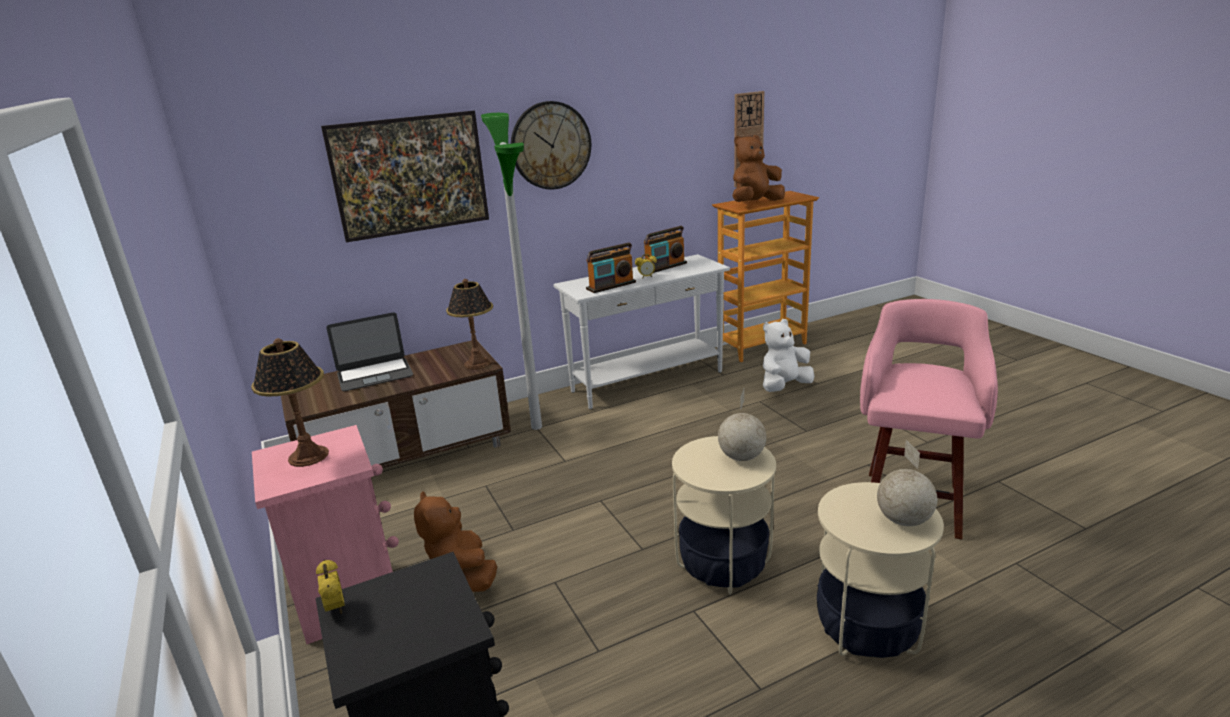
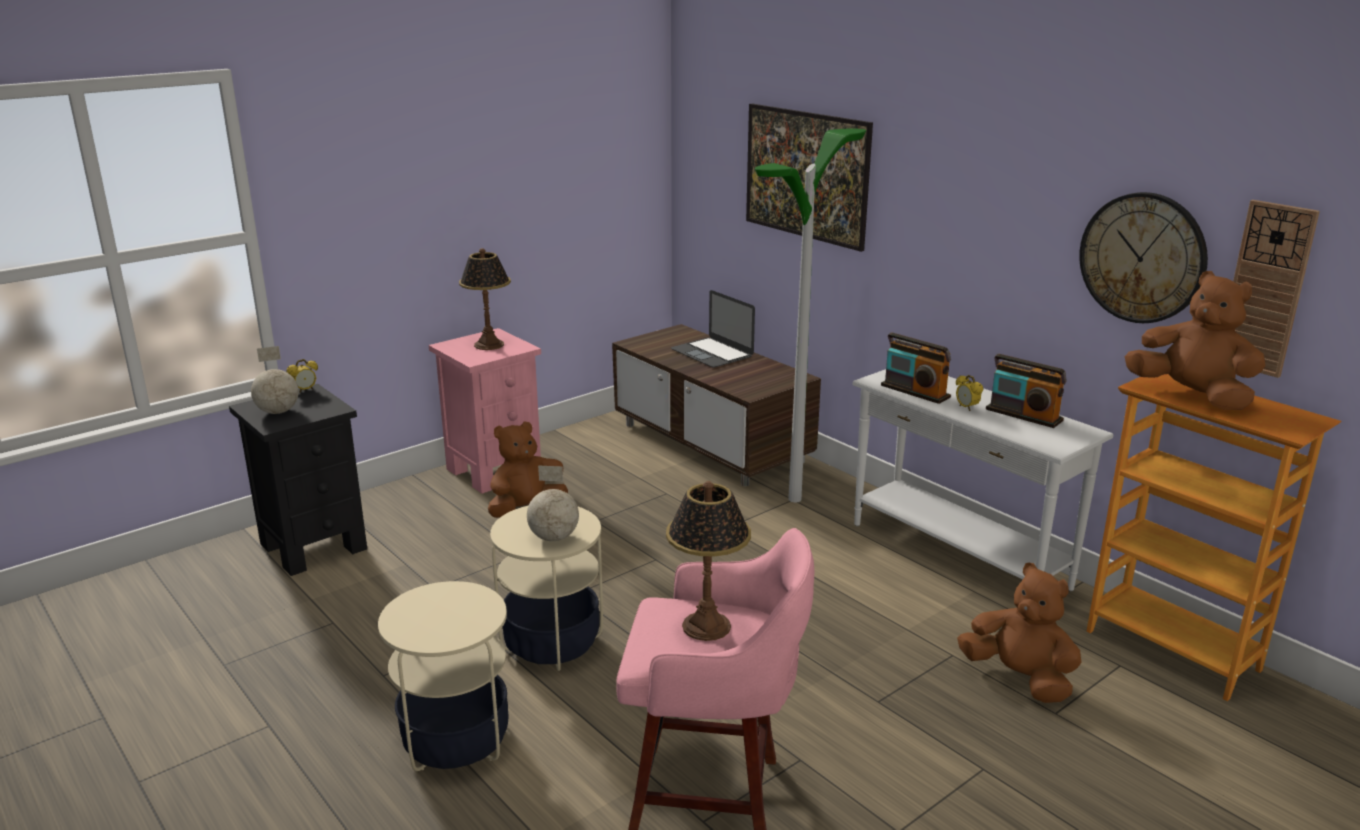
camera: 75 degrees right, 0 degrees up
(477, 363) = (754, 389): table lamp -> table lamp (707, 626)
(551, 145) = (945, 189): wall clock -> wall clock (1142, 258)
(784, 386) = (1019, 678): white plush toy -> brown plush toy
(903, 521) = (430, 628): globe -> globe (277, 412)

